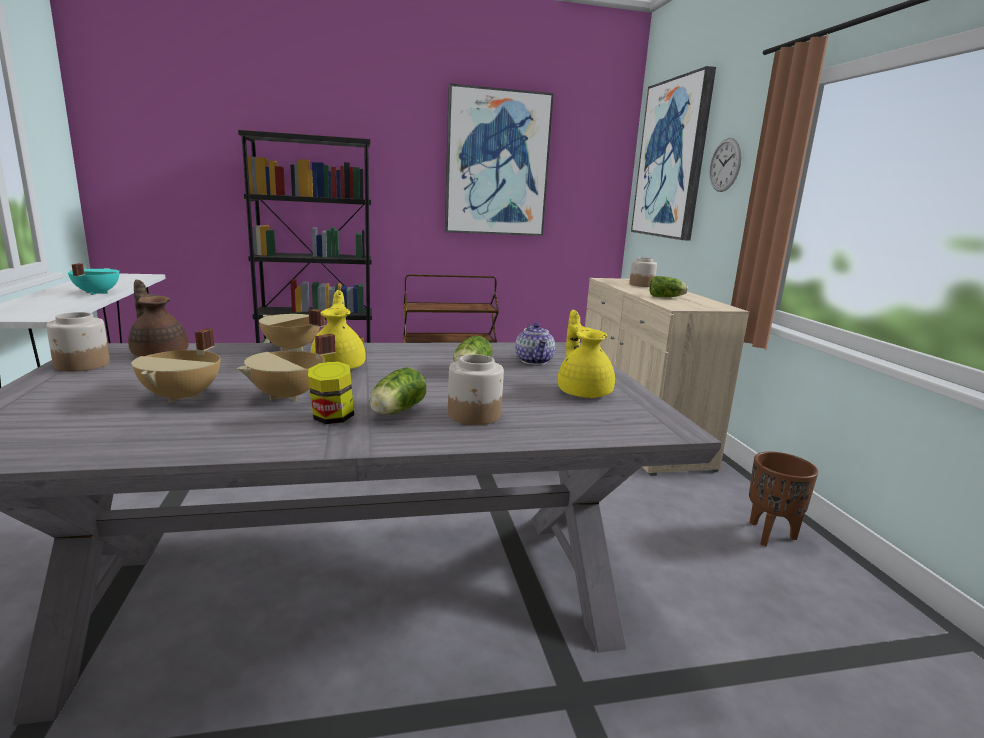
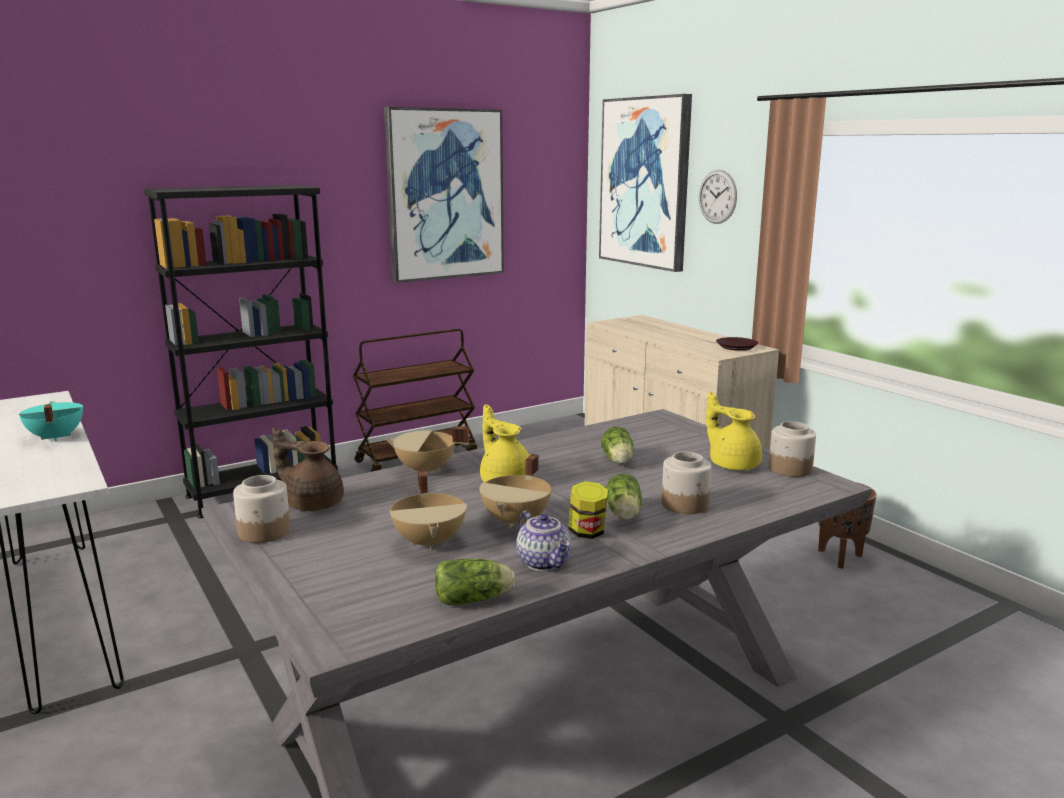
camera: 20 degrees left, 0 degrees up
(535, 361) = (655, 440): teapot -> teapot (545, 562)
(641, 285) = (648, 326): jar -> jar (789, 469)
(667, 297) = (693, 341): lettuce -> lettuce (475, 599)
(705, 305) = (736, 347): none -> brown plate

